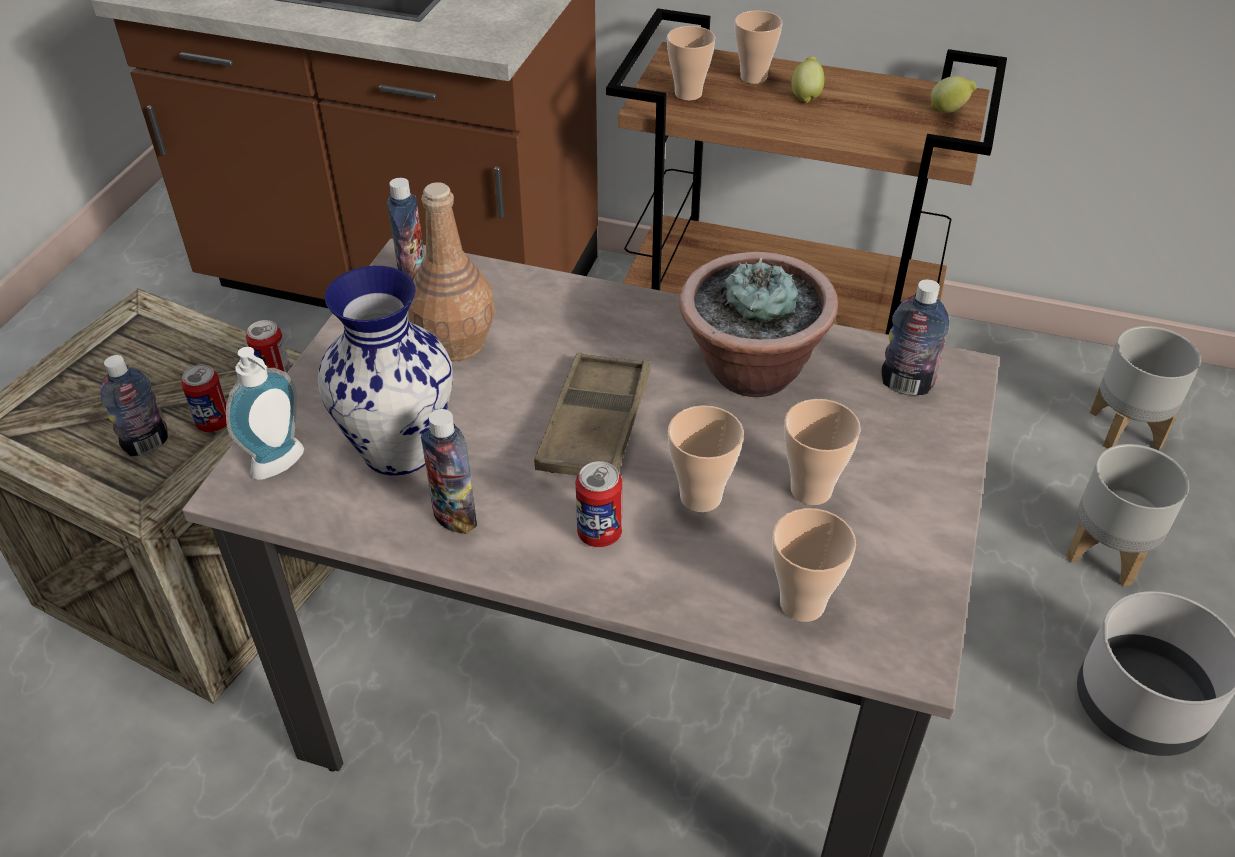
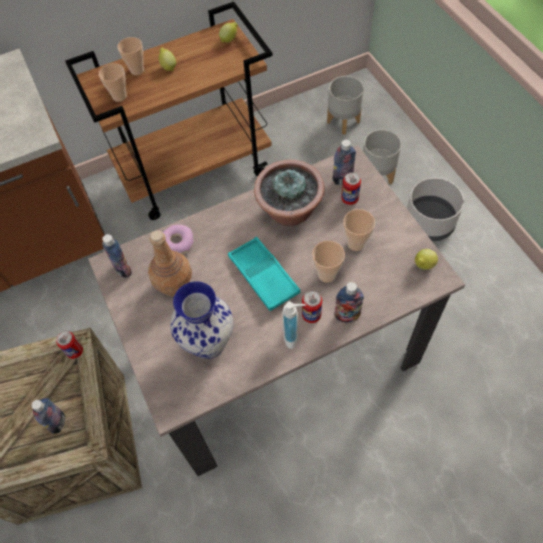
camera: 40 degrees left, 15 degrees up
(214, 423) = (74, 390): can -> can (349, 199)
(282, 466) = (174, 386): soap dispenser -> soap dispenser (294, 336)
(454, 517) = (259, 351): bottle -> bottle (347, 316)
(528, 298) = (177, 243): none -> donut
(595, 425) = (263, 276): brown tray -> turquoise tray
(802, 604) = (394, 286): cup -> none
(900, 613) = (423, 266): none -> lemon

